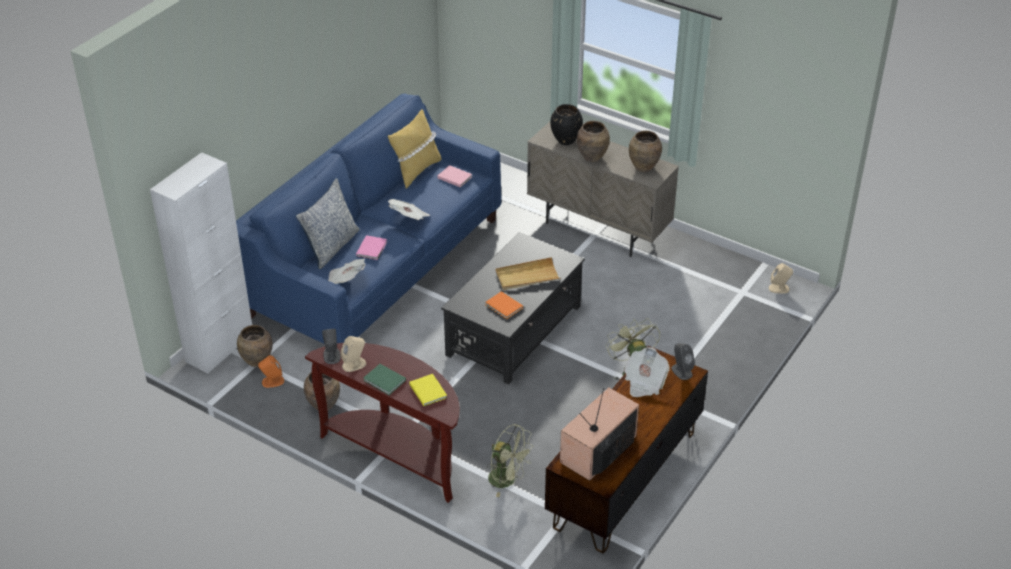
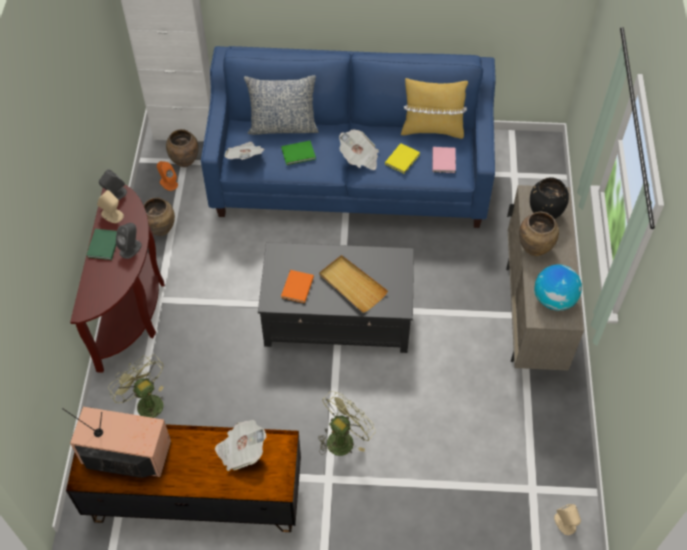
camera: 60 degrees right, 15 degrees up
(372, 248) = (299, 154): pink book -> green book
(428, 390) = (107, 282): yellow book -> yellow book (403, 159)
(507, 480) = (145, 403): green fan -> green fan turned 135 degrees clockwise
(643, 167) = (554, 299): brown vase -> globe
(681, 371) = (277, 477): grey speaker -> grey speaker (130, 248)

